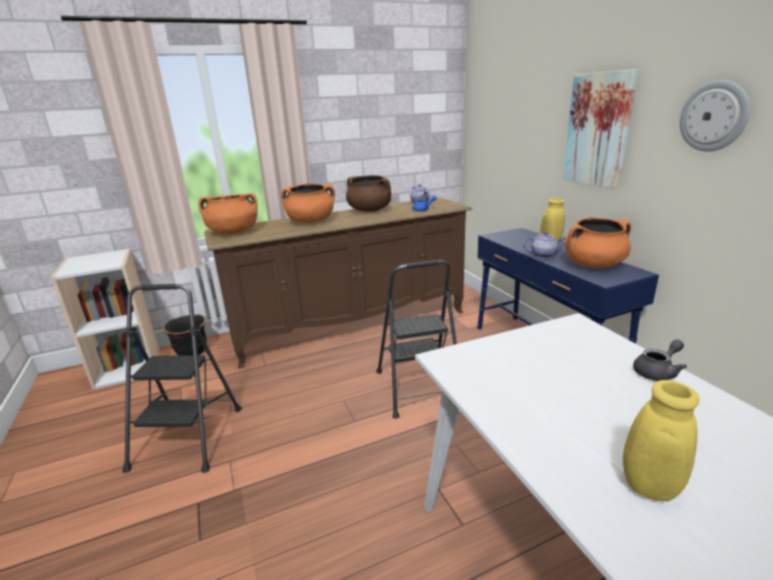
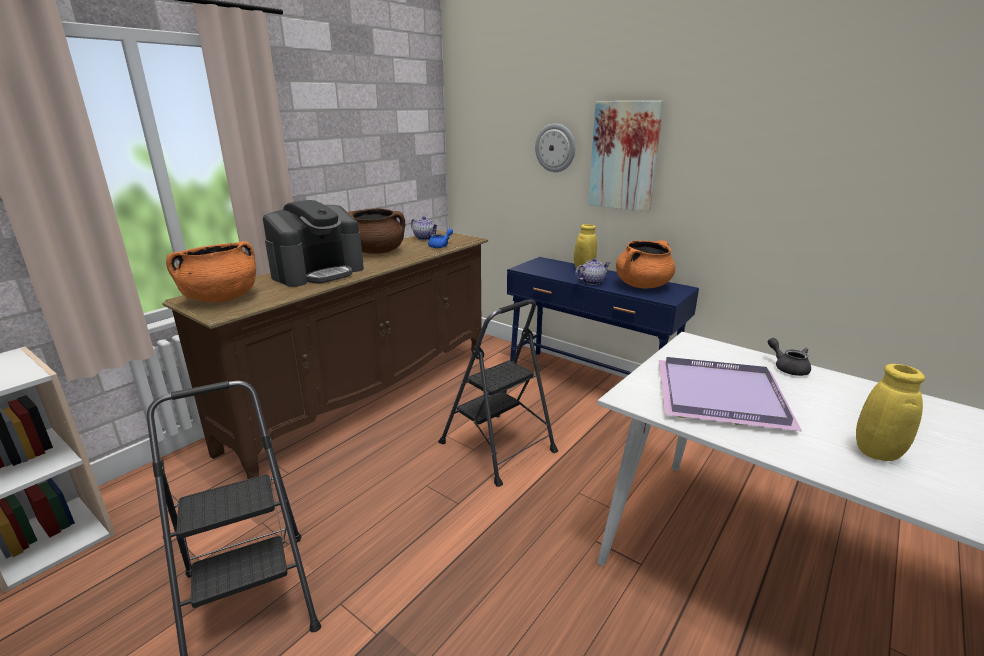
camera: 30 degrees left, 0 degrees up
(192, 352) = (153, 487): black planter -> none
(311, 221) = (318, 272): orange cooking pot -> coffee machine
(540, 379) = (722, 395): none -> purple tray
(657, 372) = (788, 368): grey teapot -> grey teapot turned 60 degrees counterclockwise
(714, 116) = (738, 147): wall clock -> wall clock (555, 148)

